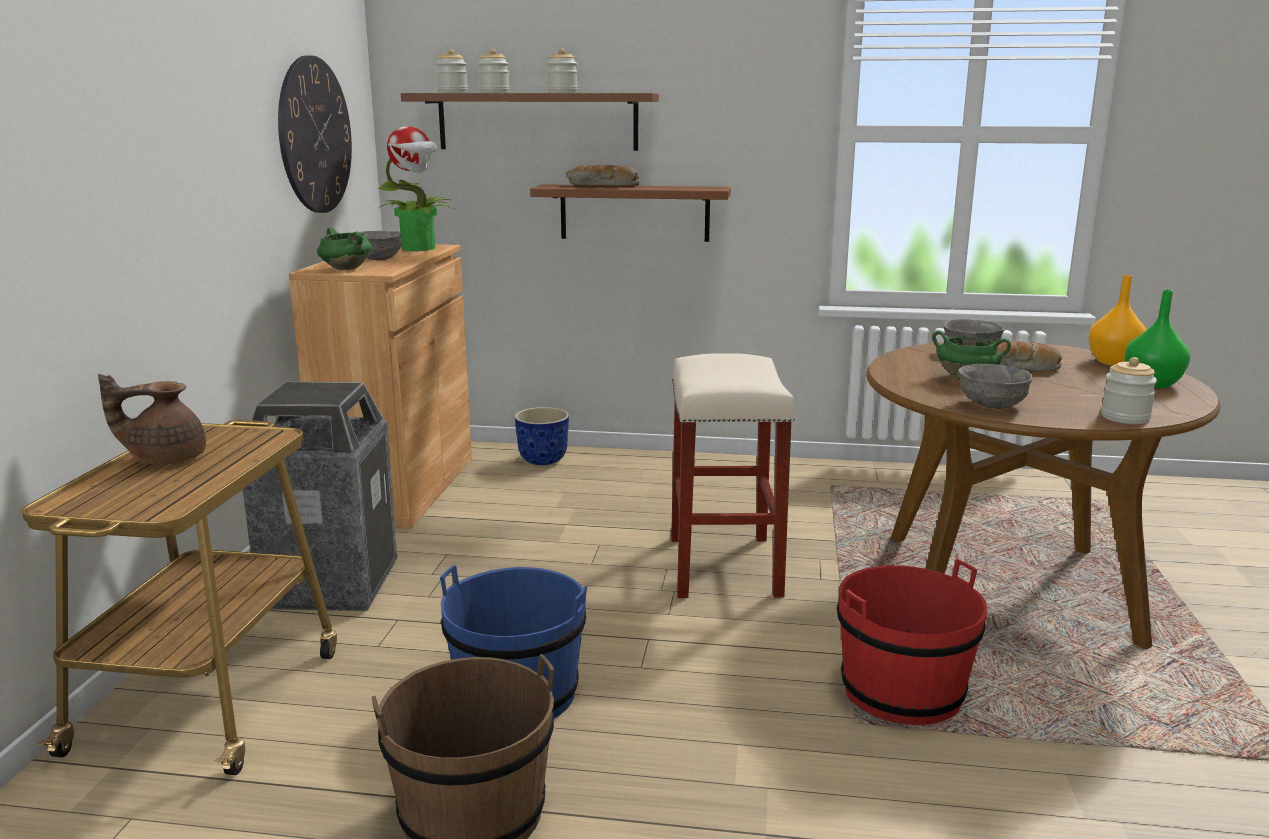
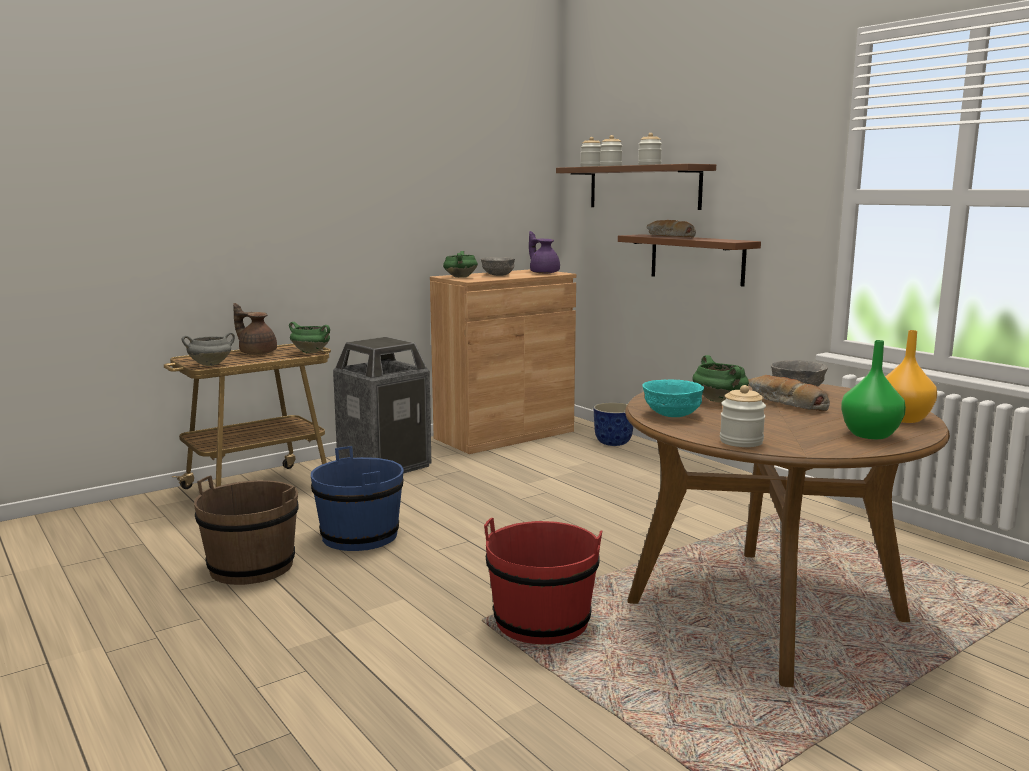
camera: 45 degrees right, 5 degrees down
(165, 501) = (210, 364): none -> grey cooking pot
(266, 433) = (311, 352): none -> green cooking pot
(315, 135) = (483, 194): wall clock -> none
(420, 248) = (543, 273): potted plant -> purple teapot
(723, 565) = (592, 526): beige stool -> none
(991, 404) = (673, 414): grey bowl -> turquoise bowl

